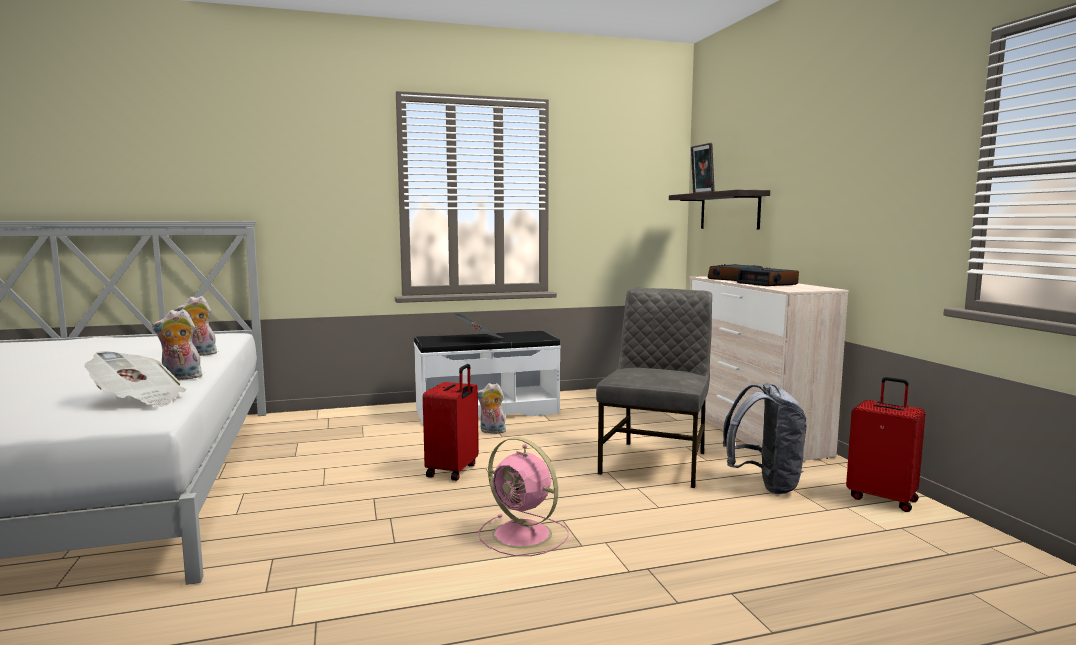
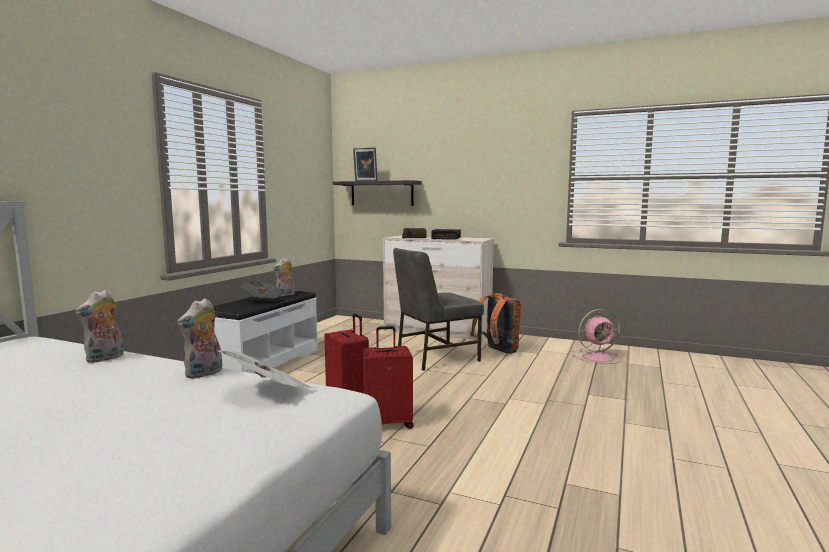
camera: 50 degrees left, 0 degrees up
(491, 431) = (305, 373): plush toy -> plush toy (285, 295)
(524, 535) = (474, 411): pink fan -> pink fan (599, 357)
(656, 462) = (435, 357): grey chair -> grey chair turned 90 degrees counterclockwise
(764, 484) = (497, 351): grey backpack -> orange backpack
(882, 498) = (541, 342): red suitcase -> red suitcase (388, 423)

